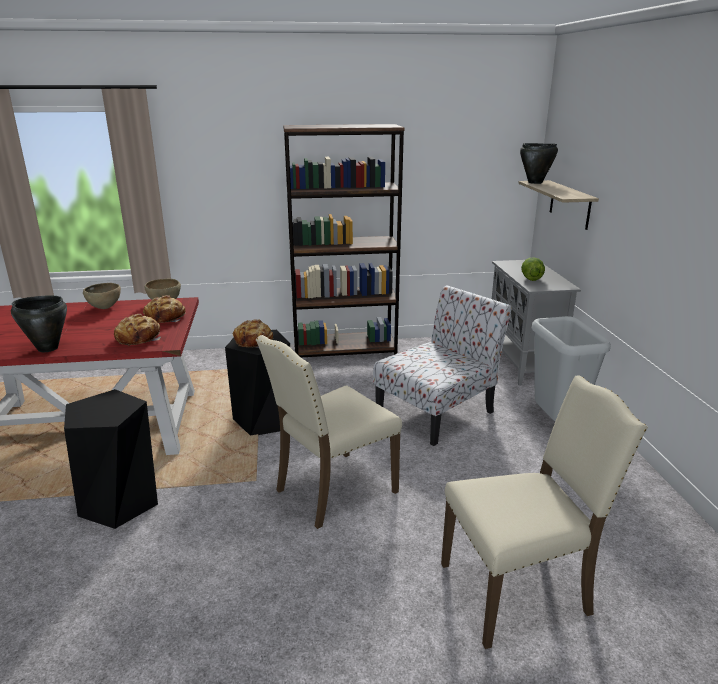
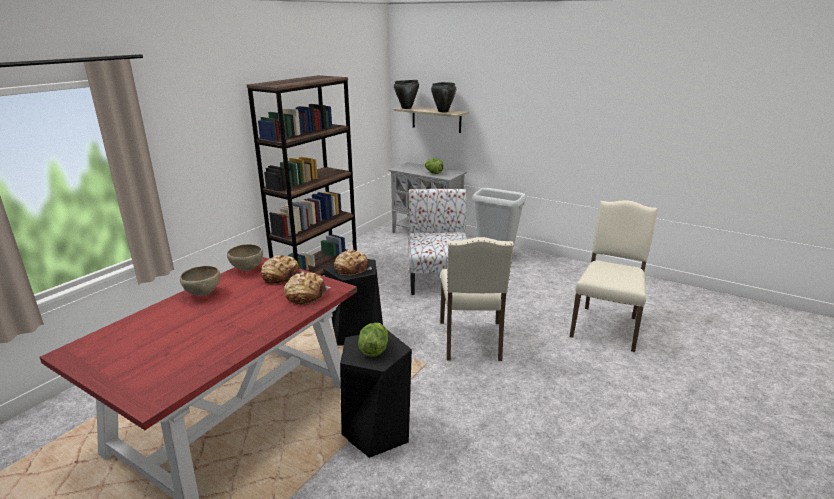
camera: 50 degrees left, 0 degrees up
(47, 348) = (254, 335): black cooking pot -> black cooking pot (443, 111)
(101, 409) = (374, 349): none -> lettuce

